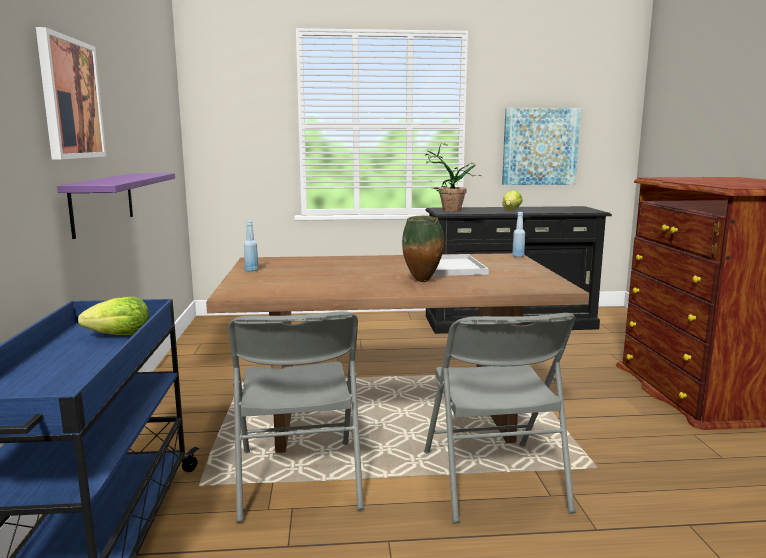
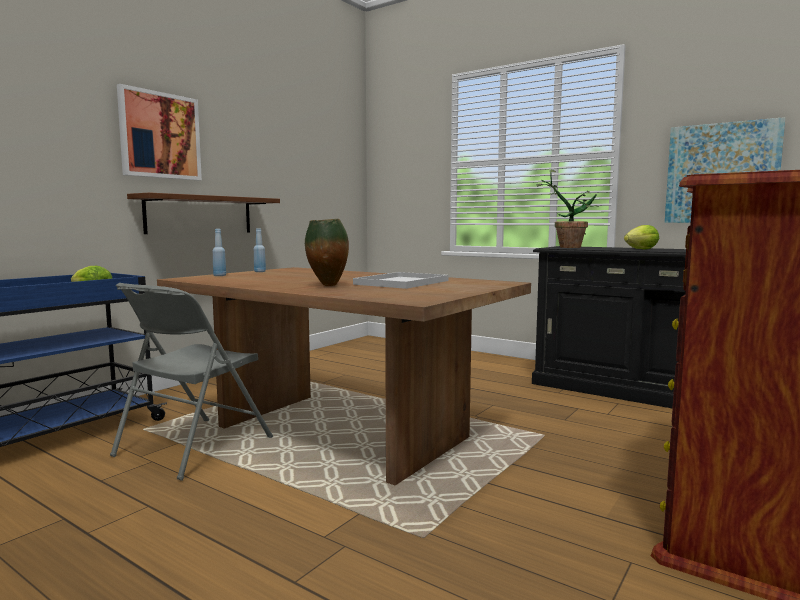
camera: 40 degrees right, 5 degrees down
(103, 202) = (200, 215): purple shelf -> brown shelf
(492, 480) = (307, 503): grey chair -> none
(518, 256) = (510, 283): blue bottle -> blue bottle (219, 275)

